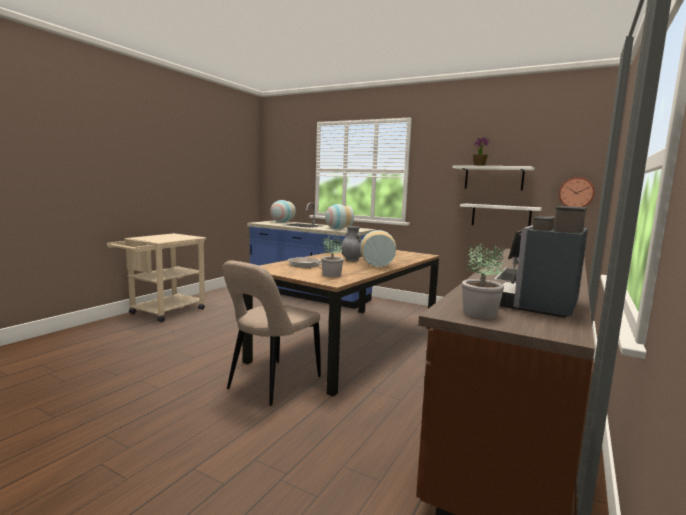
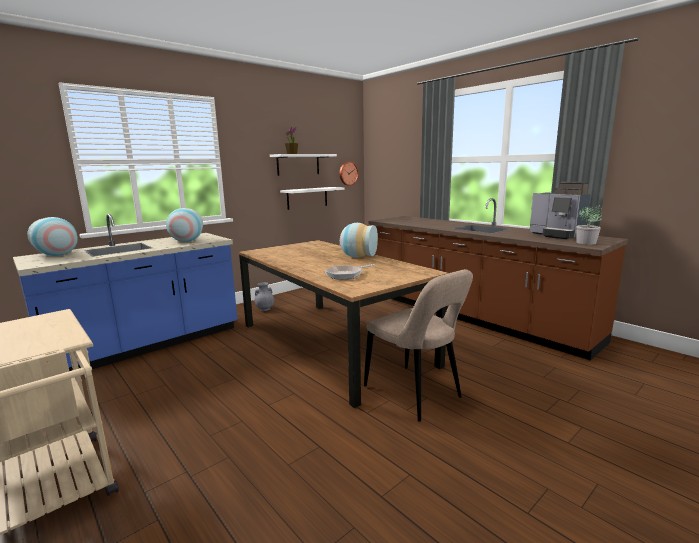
camera: 70 degrees left, 5 degrees up
(331, 275) = (397, 270): potted plant -> none
(351, 260) = (325, 260): grey vase -> grey vase (264, 309)

